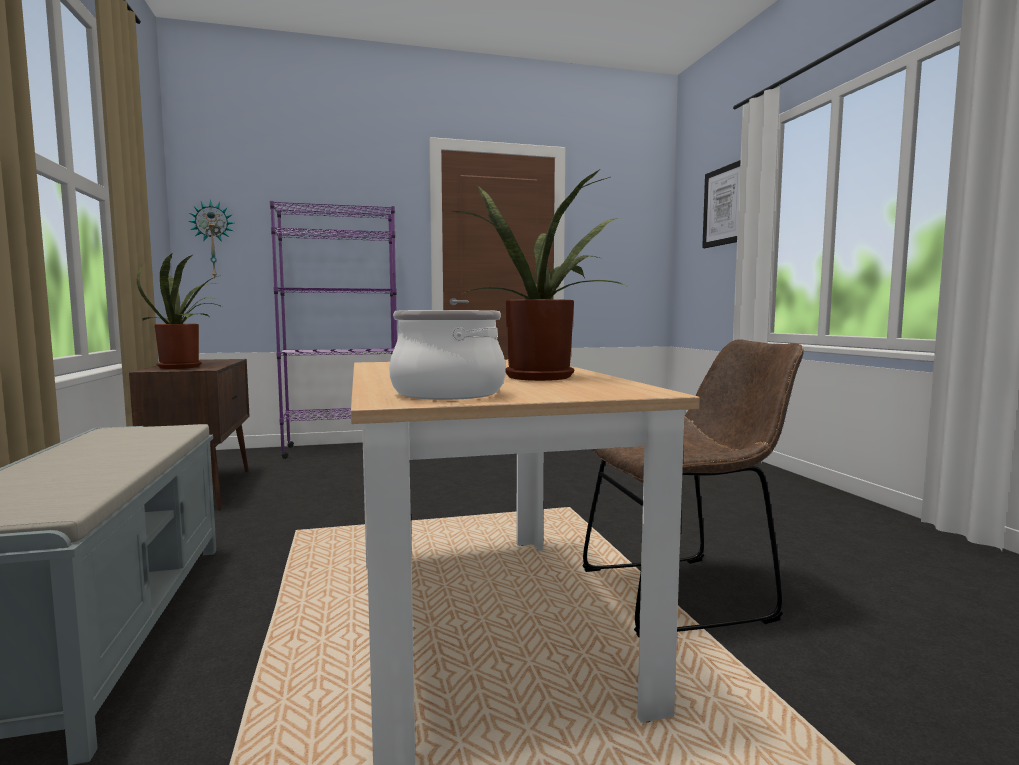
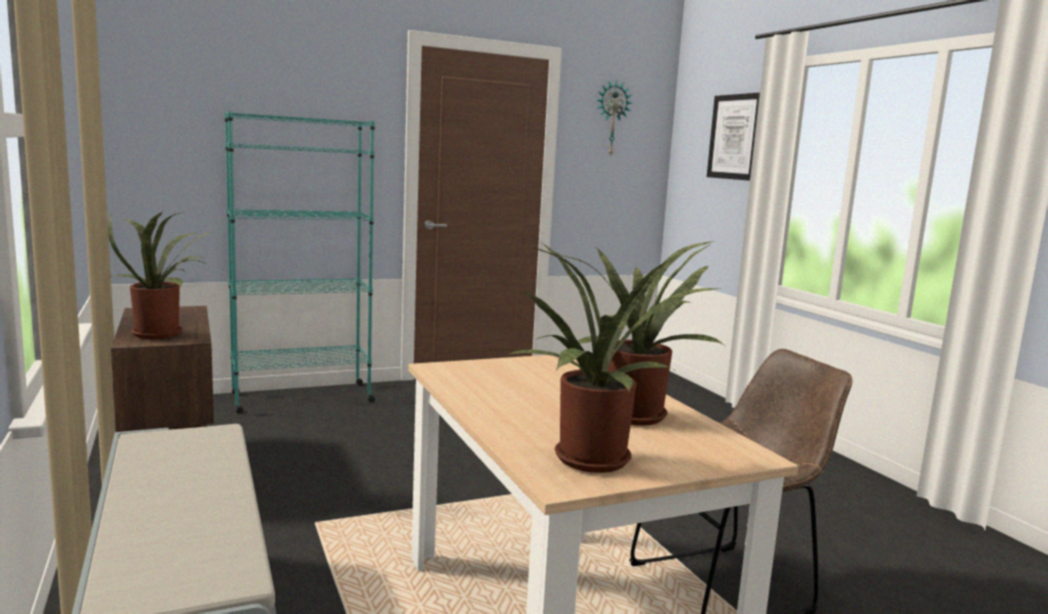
camera: 10 degrees left, 5 degrees up
(213, 240) = (143, 147): wall clock -> wall clock (611, 118)
(343, 449) = (301, 398): purple bookcase -> turquoise bookcase
(447, 393) = (590, 463): cooking pot -> potted plant

